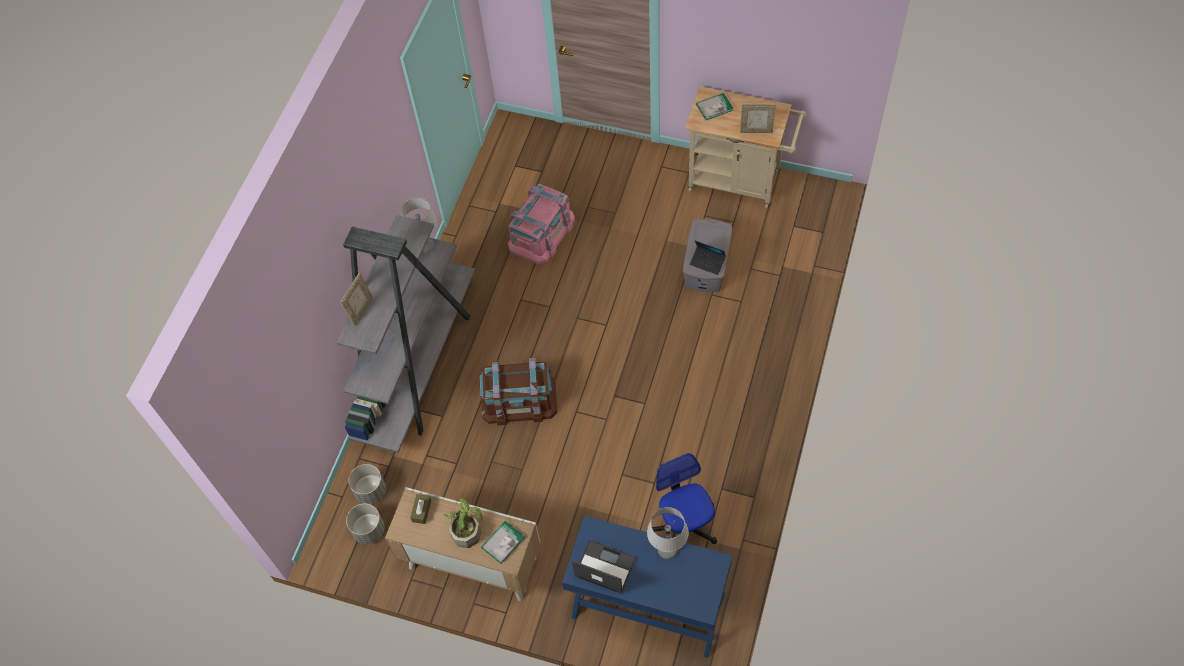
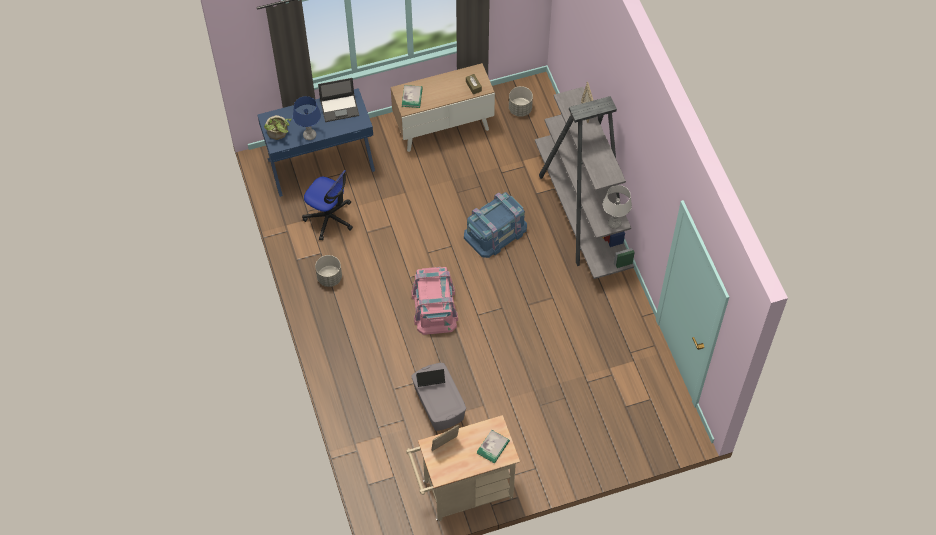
camera: 140 degrees right, 0 degrees up
(371, 491) = (539, 128): grey planter -> grey planter (329, 278)
(467, 529) = (438, 92): potted plant -> potted plant (278, 133)
(519, 400) = (495, 231): brown storage box -> blue storage box
(541, 232) = (582, 356): pink storage box -> pink storage box (435, 306)
(667, 550) = (309, 135): grey table lamp -> blue table lamp

